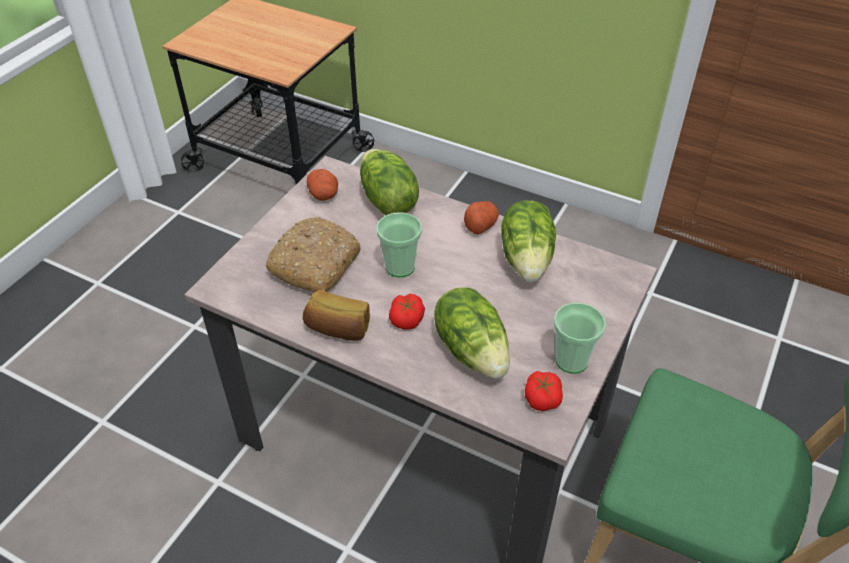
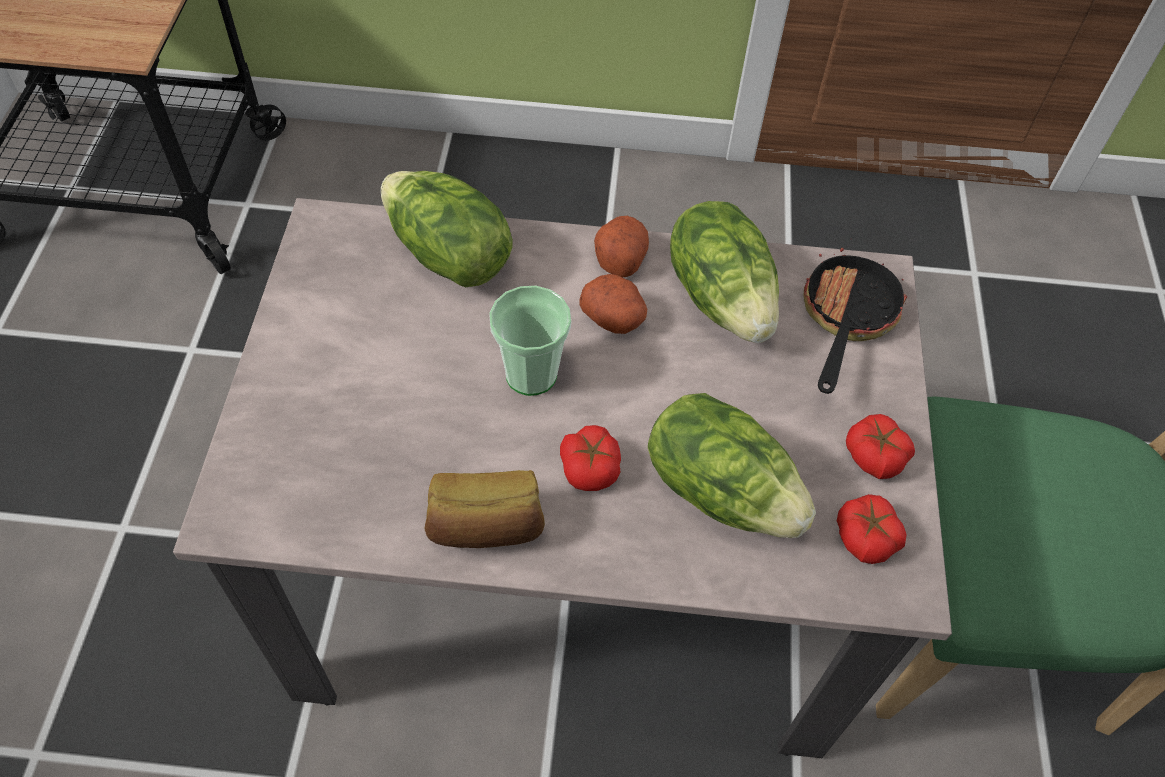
camera: 25 degrees left, 10 degrees up
(315, 263) = (384, 413): bread -> none
(324, 194) = (333, 274): potato -> potato (614, 318)
(571, 360) = (874, 456): cup -> tomato
(595, 289) = (845, 319): none -> frying pan

